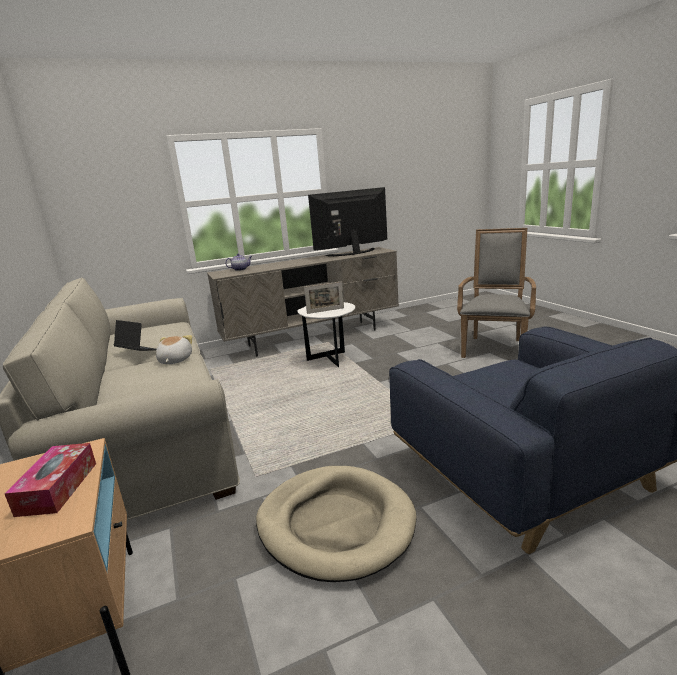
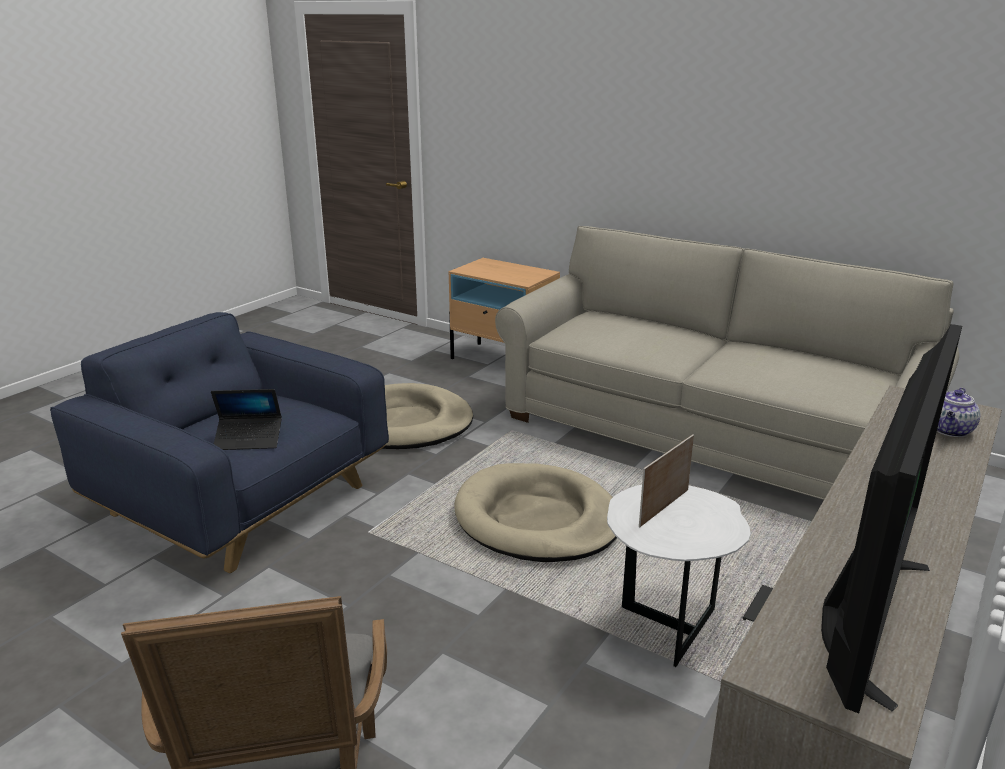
camera: 145 degrees right, 5 degrees up
(58, 488) = (498, 273): tissue box -> none
(138, 352) = (735, 351): laptop -> laptop (249, 440)
(174, 360) = (664, 355): plush toy -> none
(327, 405) = (537, 519): none -> beige dog bed

